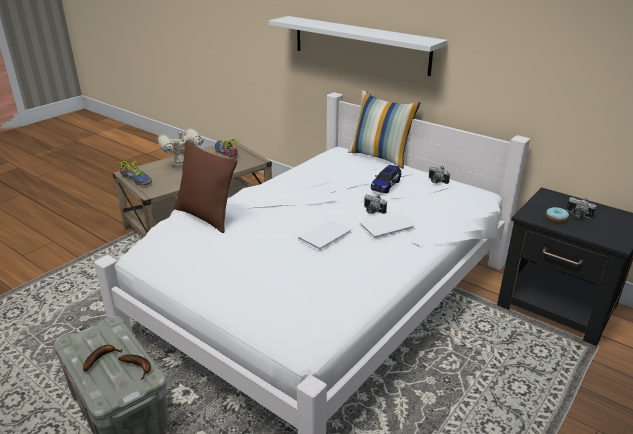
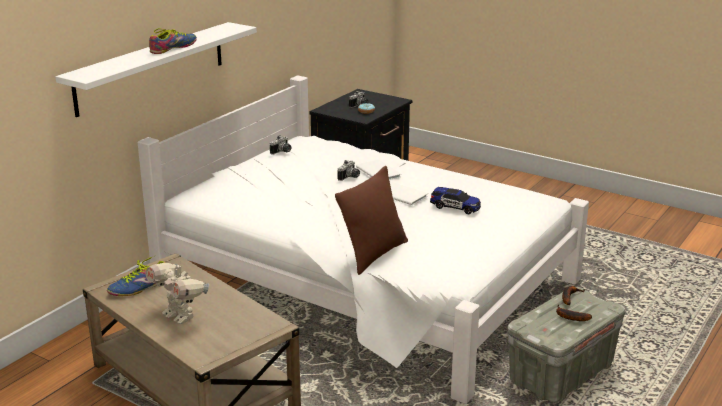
camera: 95 degrees left, 5 degrees down
(136, 179) = (231, 345): shoe -> shoe (173, 48)
(380, 157) = (213, 175): pillow -> none
(386, 185) = (293, 171): toy car -> toy car (455, 207)

